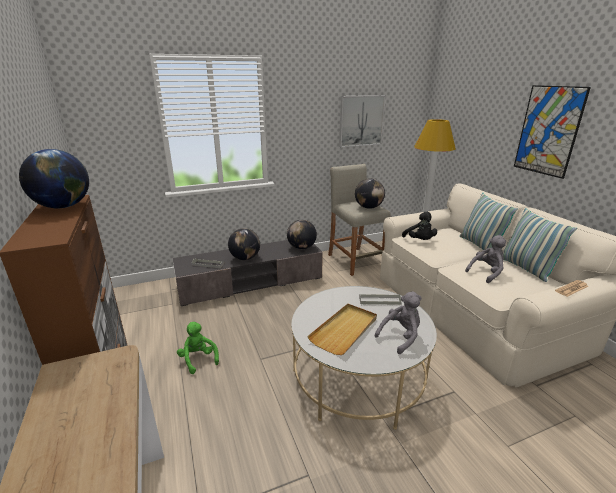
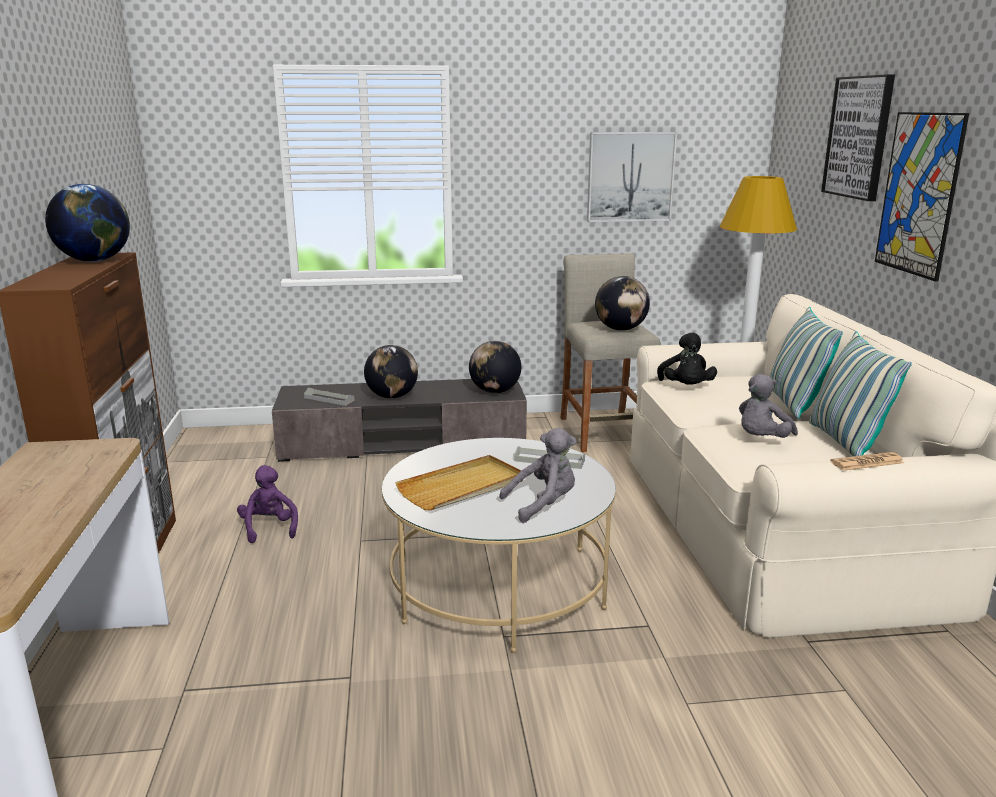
camera: 15 degrees right, 5 degrees down
(198, 359) = (269, 528): green plush toy -> purple plush toy
(486, 273) = (761, 440): grey plush toy -> grey plush toy turned 150 degrees clockwise
(499, 98) = (859, 137): none -> picture

